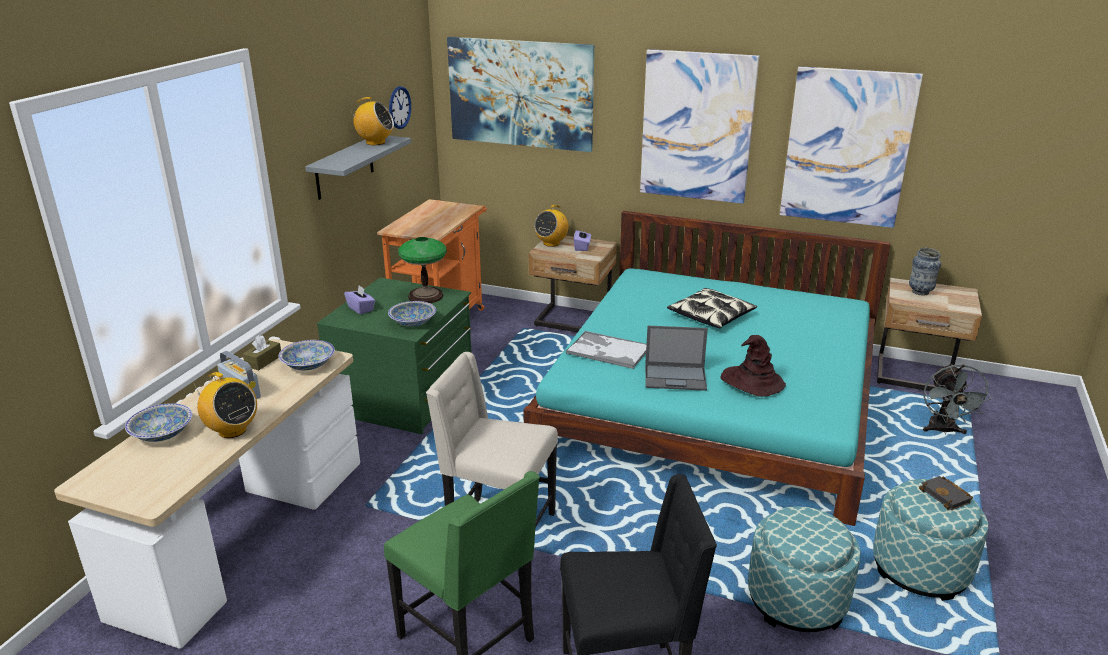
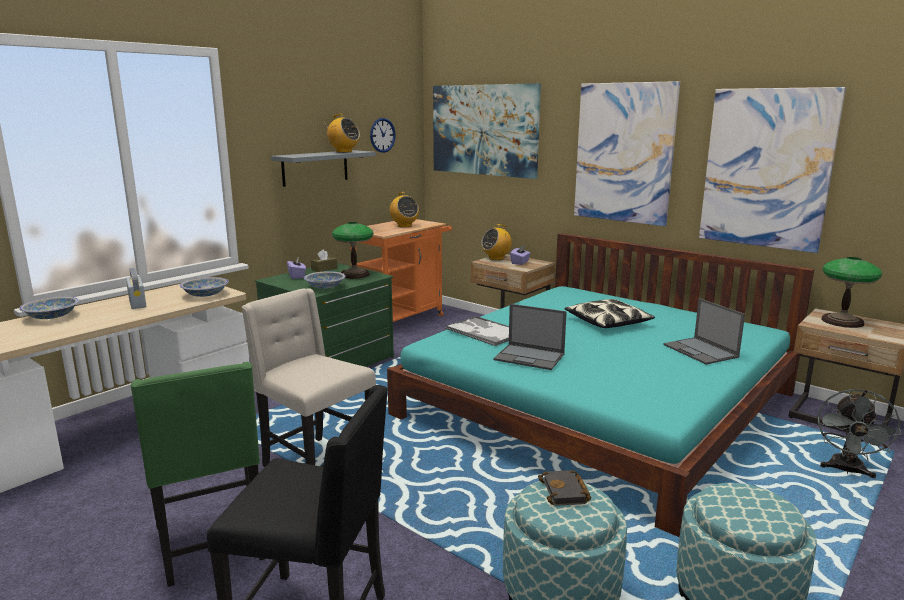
camera: 20 degrees right, 10 degrees down
(232, 430) = (98, 321): radio -> radio (404, 226)
(263, 361) = (178, 289): brown tissue box -> brown tissue box (324, 269)
(751, 382) = (604, 371): brown hat -> none
(815, 341) = (701, 351): none -> laptop
(920, 292) = (842, 321): vase -> table lamp
(947, 496) = (765, 505): black book -> black book (566, 492)

